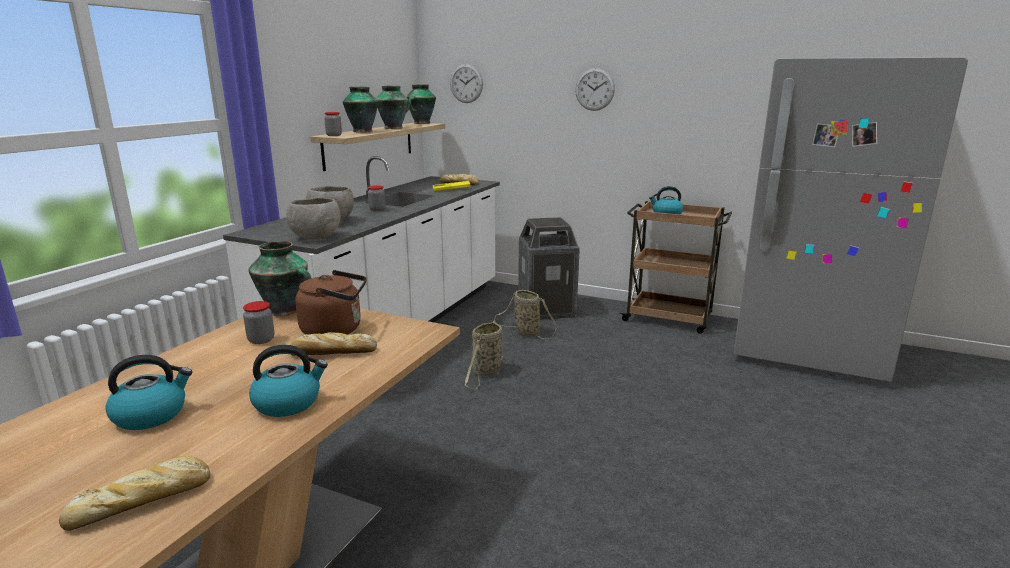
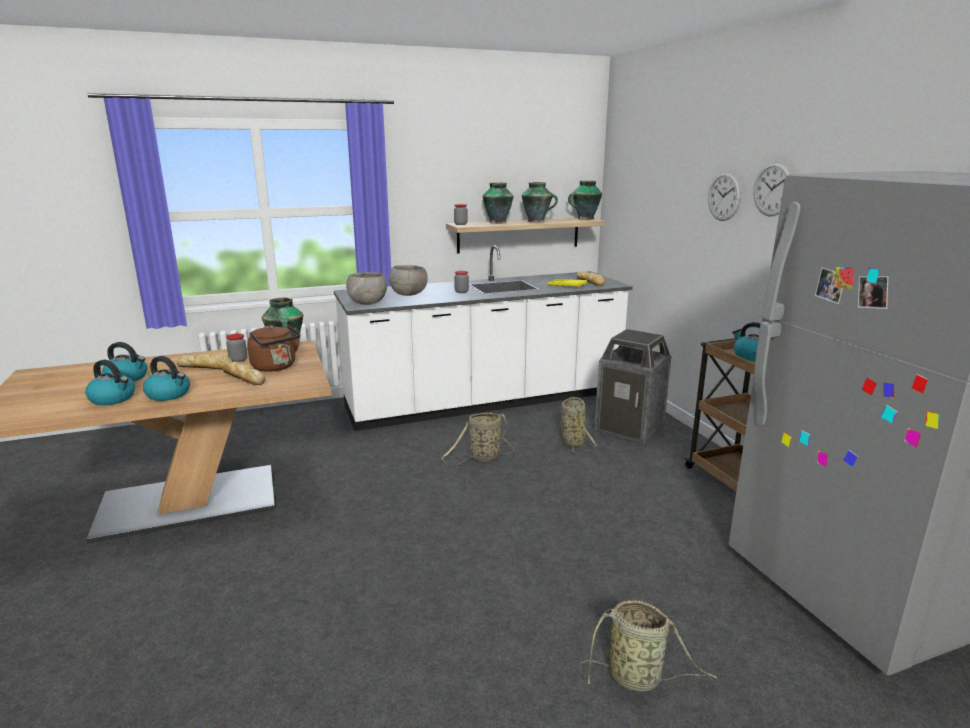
camera: 45 degrees right, 0 degrees up
(143, 500) = (50, 409): bread -> bread (206, 367)
(215, 441) = (113, 399): none -> kettle
(466, 83) = (630, 181): wall clock -> wall clock (773, 189)
(827, 453) = (638, 678): none -> basket

